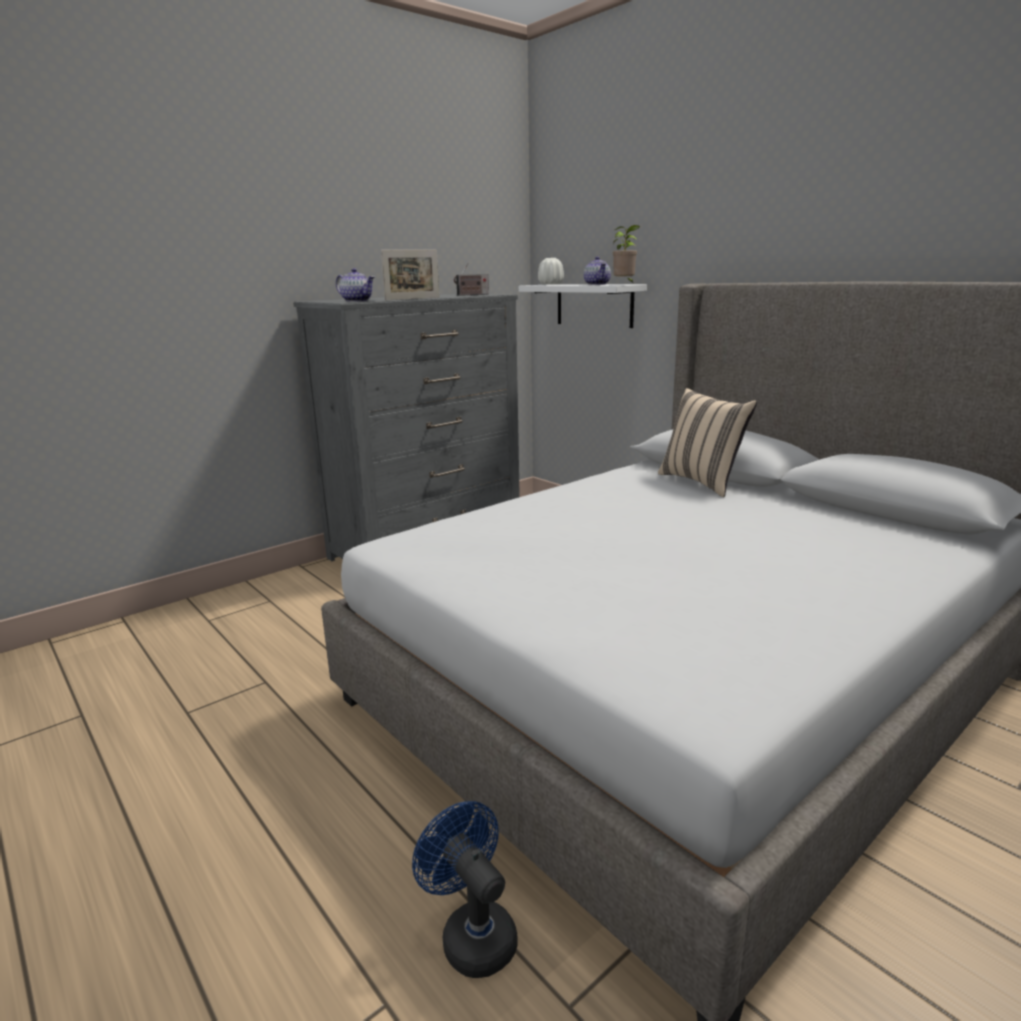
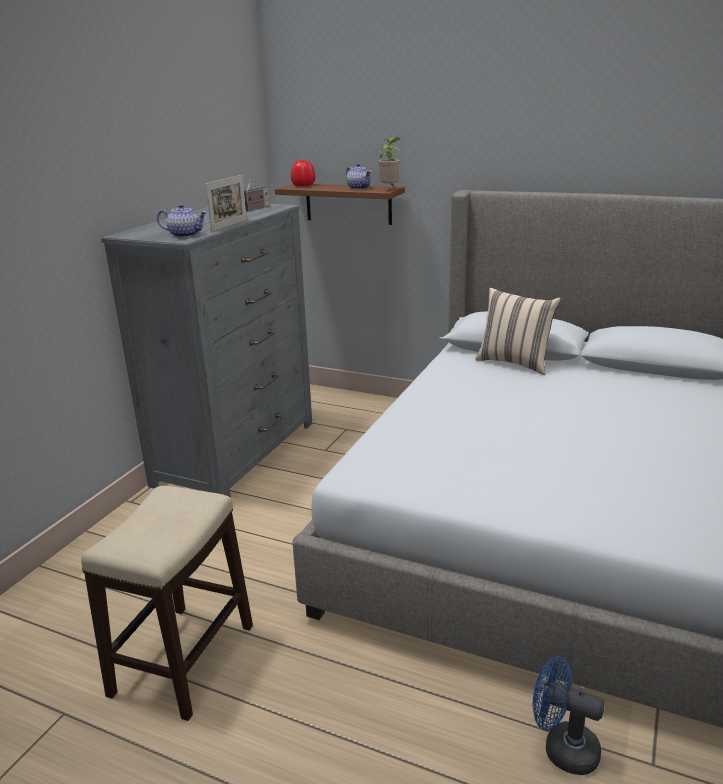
camera: 25 degrees left, 5 degrees up
(206, 704) = (182, 660): none -> stool
(551, 284) = (303, 185): white vase -> red vase
(594, 305) = (348, 203): white shelf -> brown shelf

